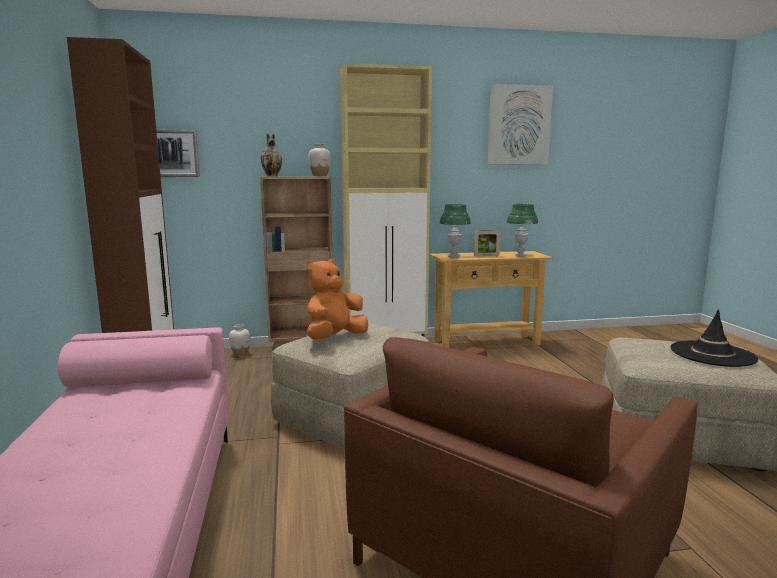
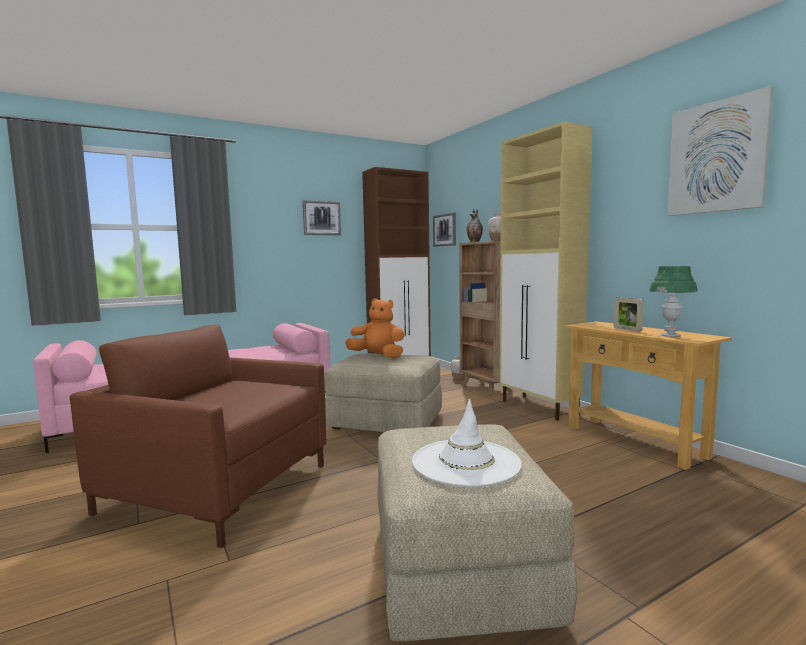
camera: 70 degrees right, 5 degrees down
(33, 119) = (321, 218): none -> picture
(454, 256) = (595, 325): green table lamp -> none
(712, 354) = (465, 462): black hat -> white hat

